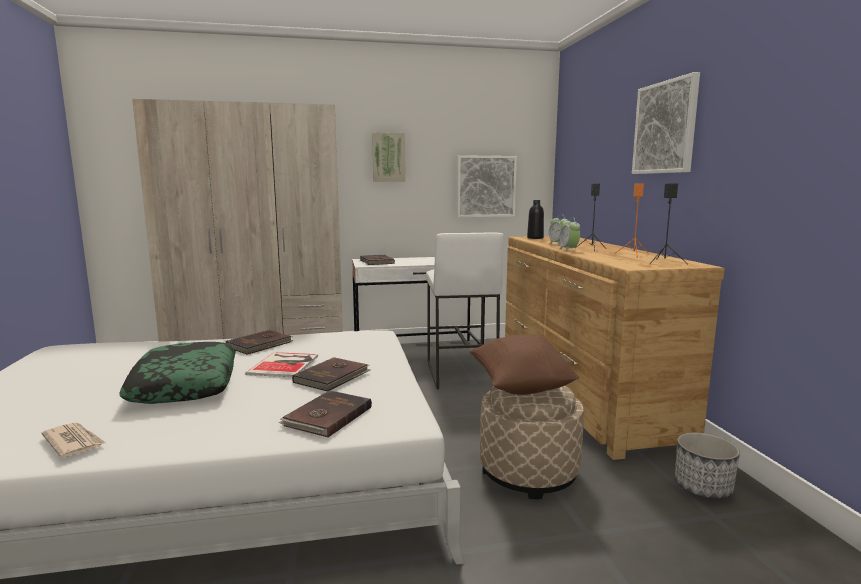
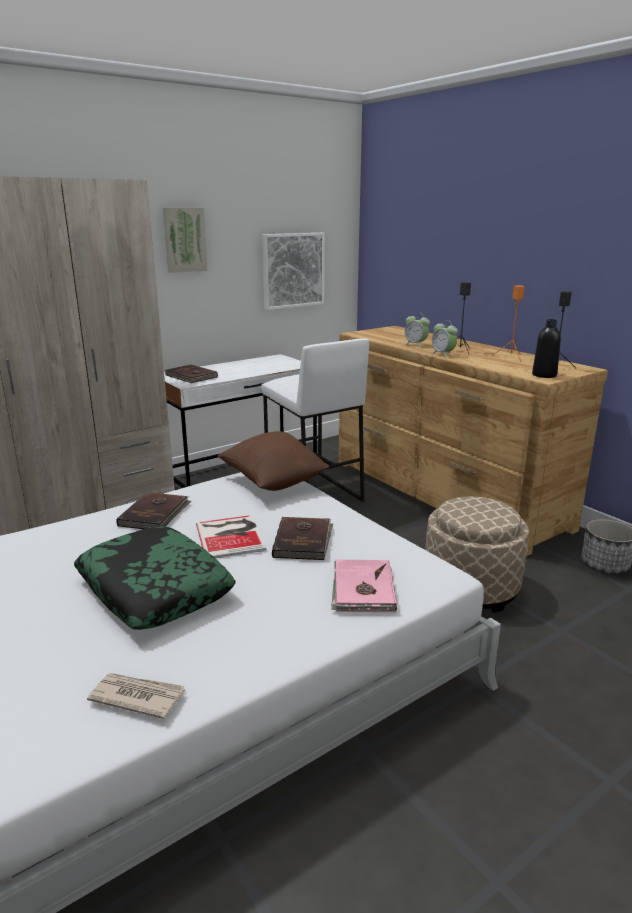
camera: 25 degrees left, 10 degrees up
(327, 416) = (362, 589): brown book -> pink book
(520, 387) = (467, 510): brown pillow -> brown pillow (273, 482)
(535, 238) = (371, 334): black bottle -> black bottle (544, 375)
(665, 128) = (530, 224): picture -> none

